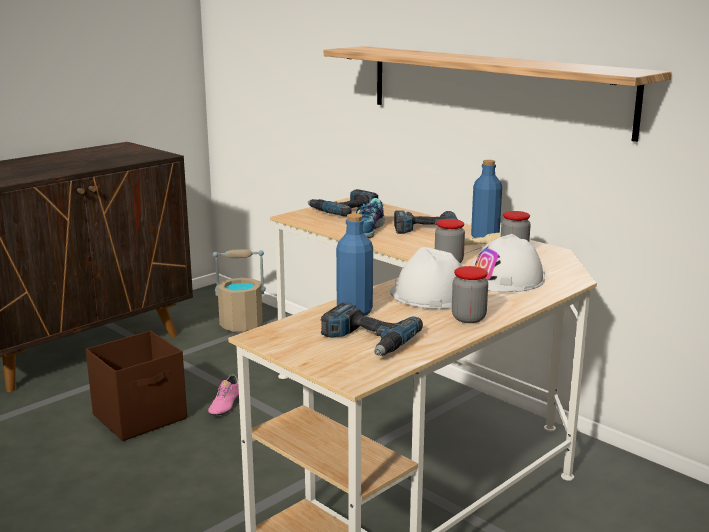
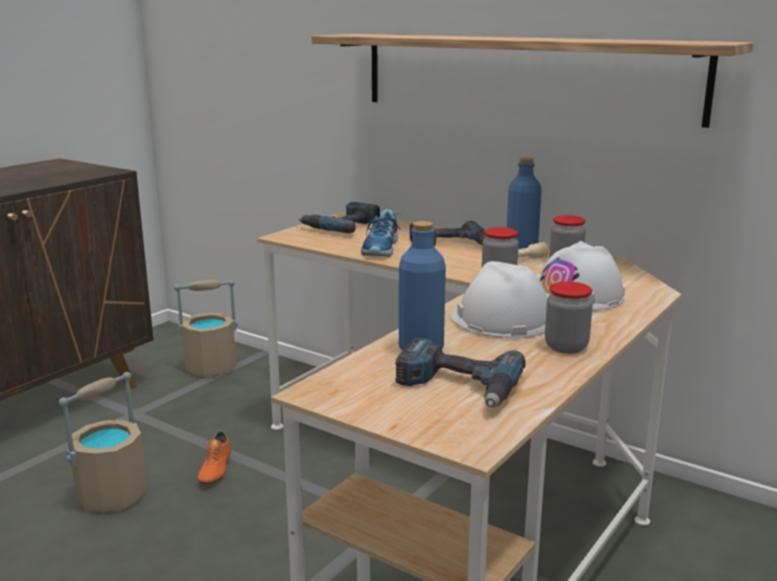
camera: 10 degrees left, 0 degrees up
(141, 417) = (112, 495): brown storage box -> beige bucket
(225, 405) = (215, 470): pink shoe -> orange shoe

